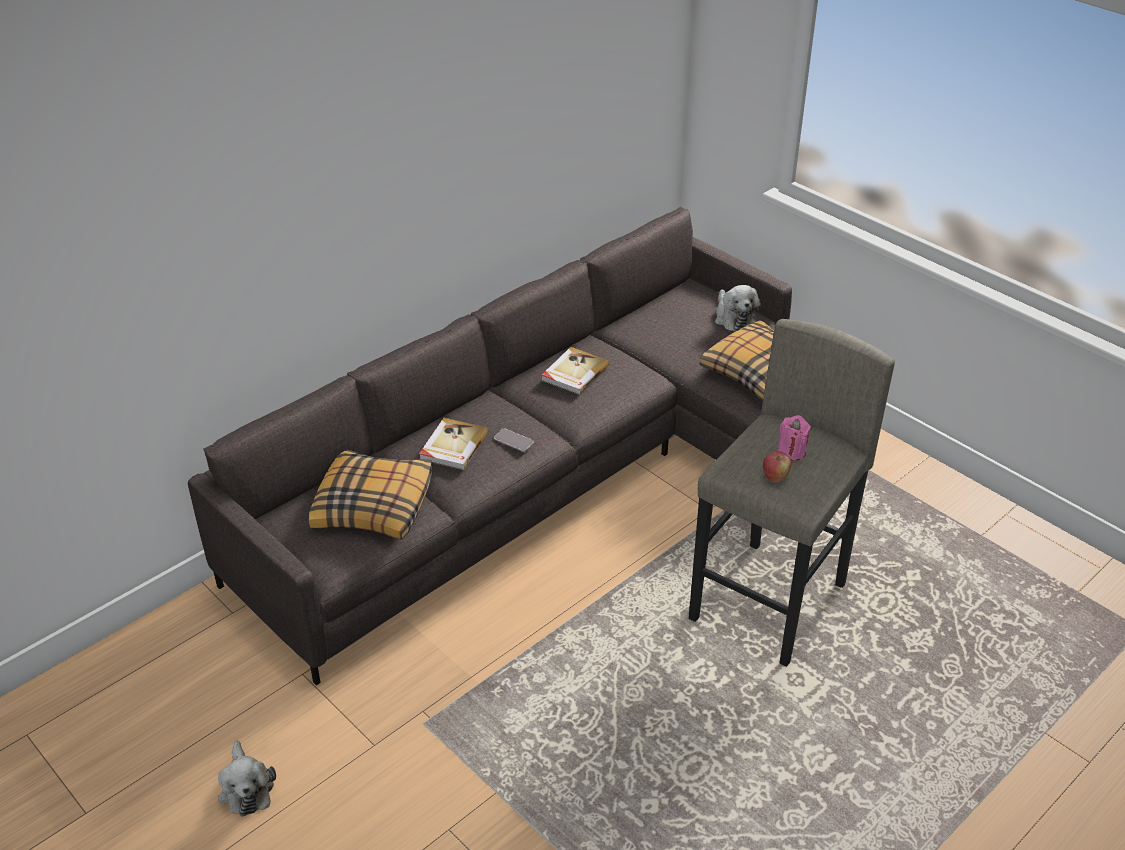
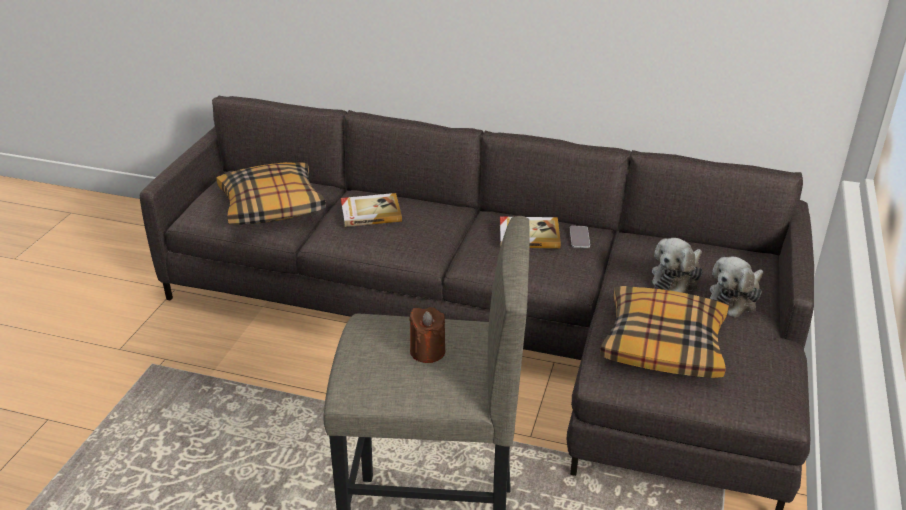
camera: 60 degrees right, 5 degrees down
(246, 787) = (56, 309): plush toy -> plush toy (677, 278)
(513, 441) = (403, 237): phone -> phone (579, 237)
(775, 477) = (373, 352): apple -> none
(791, 451) = (427, 351): pink candle -> brown candle

